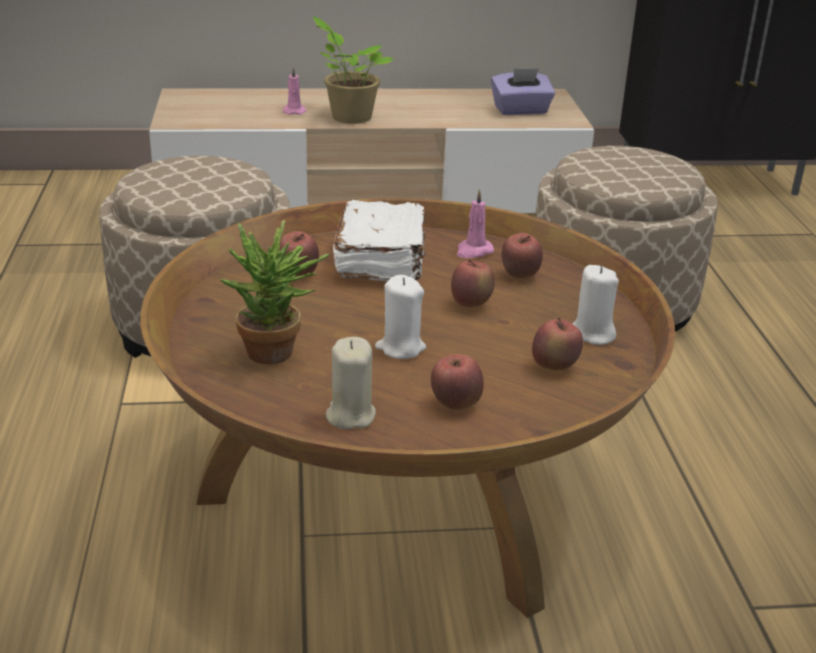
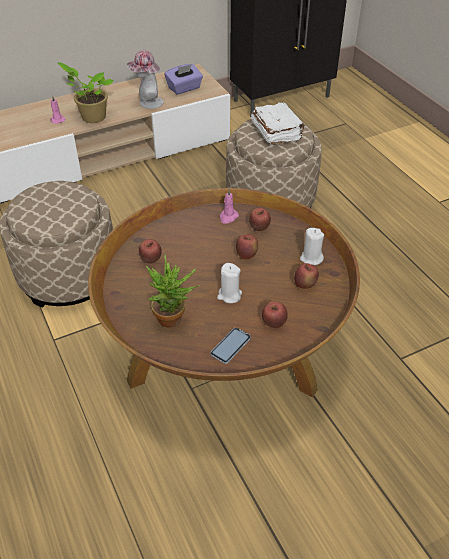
camera: 20 degrees left, 15 degrees up
(350, 415) = (230, 346): beige candle -> phone
(382, 261) = (187, 237): white book -> white book (276, 132)
(449, 116) = (148, 103): none -> hat

